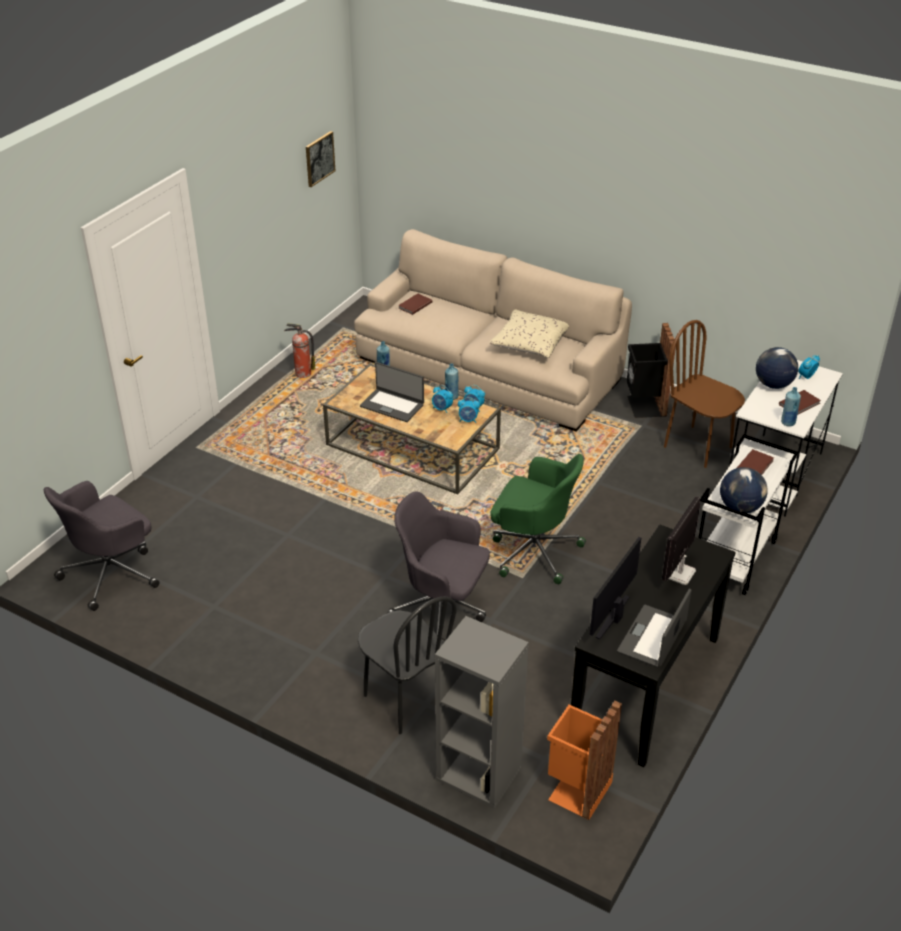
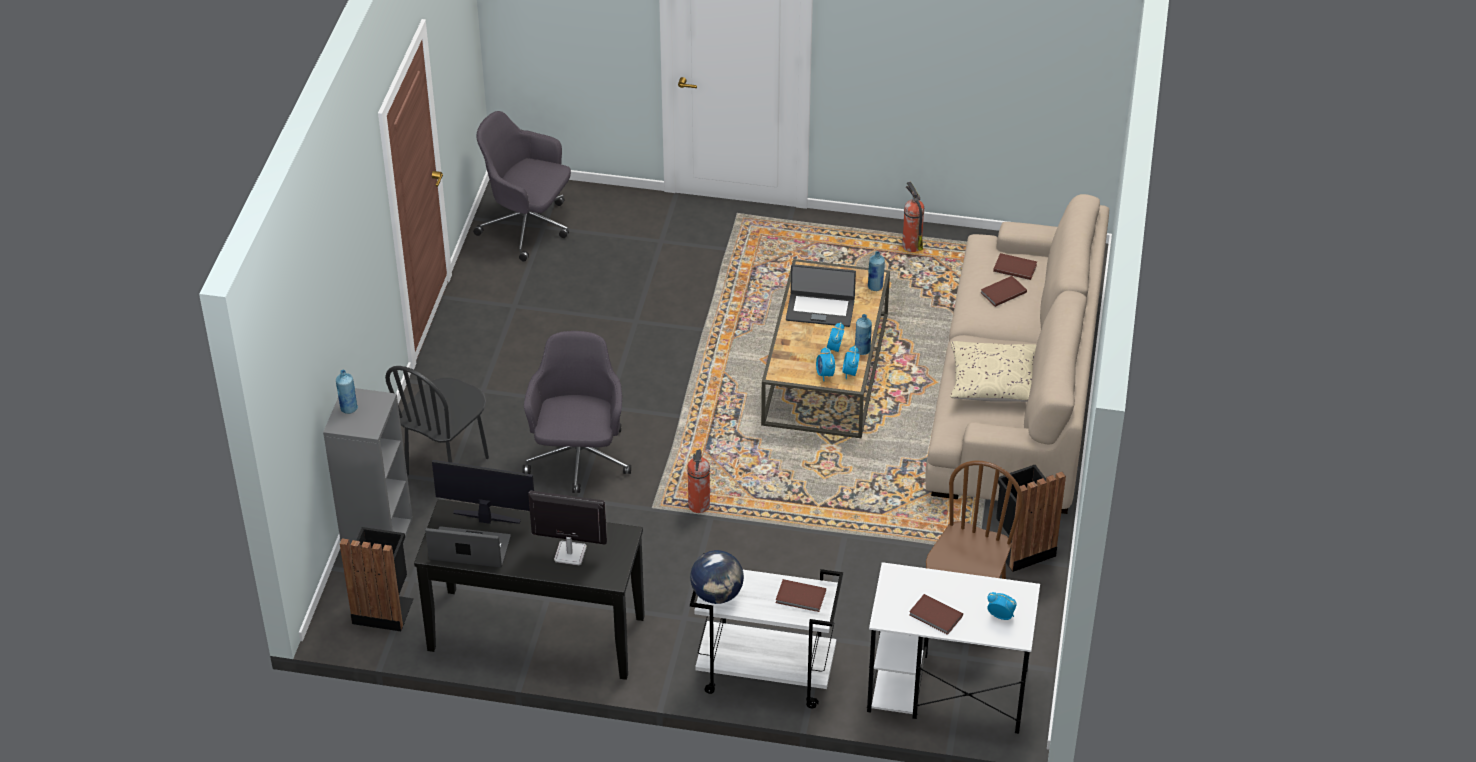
camera: 70 degrees right, 5 degrees up
(319, 158) = (1051, 51): picture -> none
(392, 405) = (820, 310): laptop -> laptop turned 90 degrees counterclockwise
(437, 316) = (1002, 292): none -> brown book
(533, 550) = (699, 506): green office chair -> fire extinguisher
(577, 790) = (383, 608): orange trash can -> black trash can
(773, 384) = (965, 587): globe -> none
(787, 422) = (889, 609): blue bottle -> blue bottle (348, 408)

